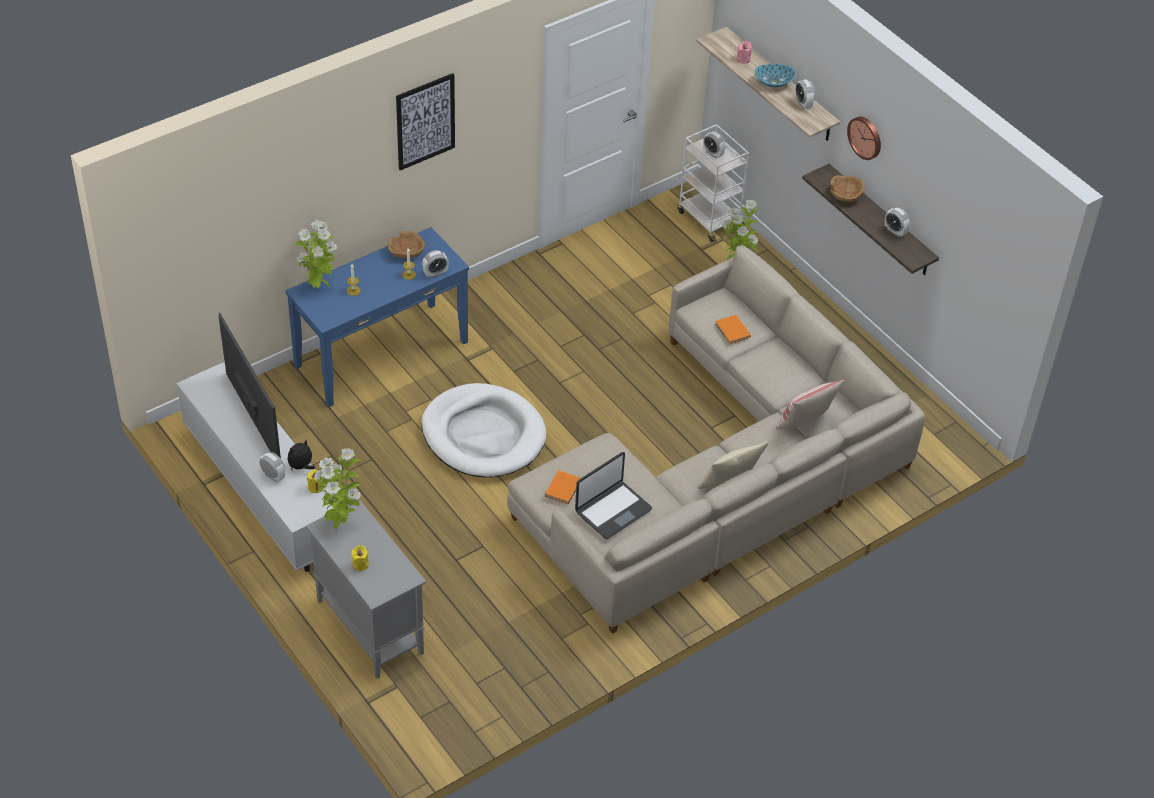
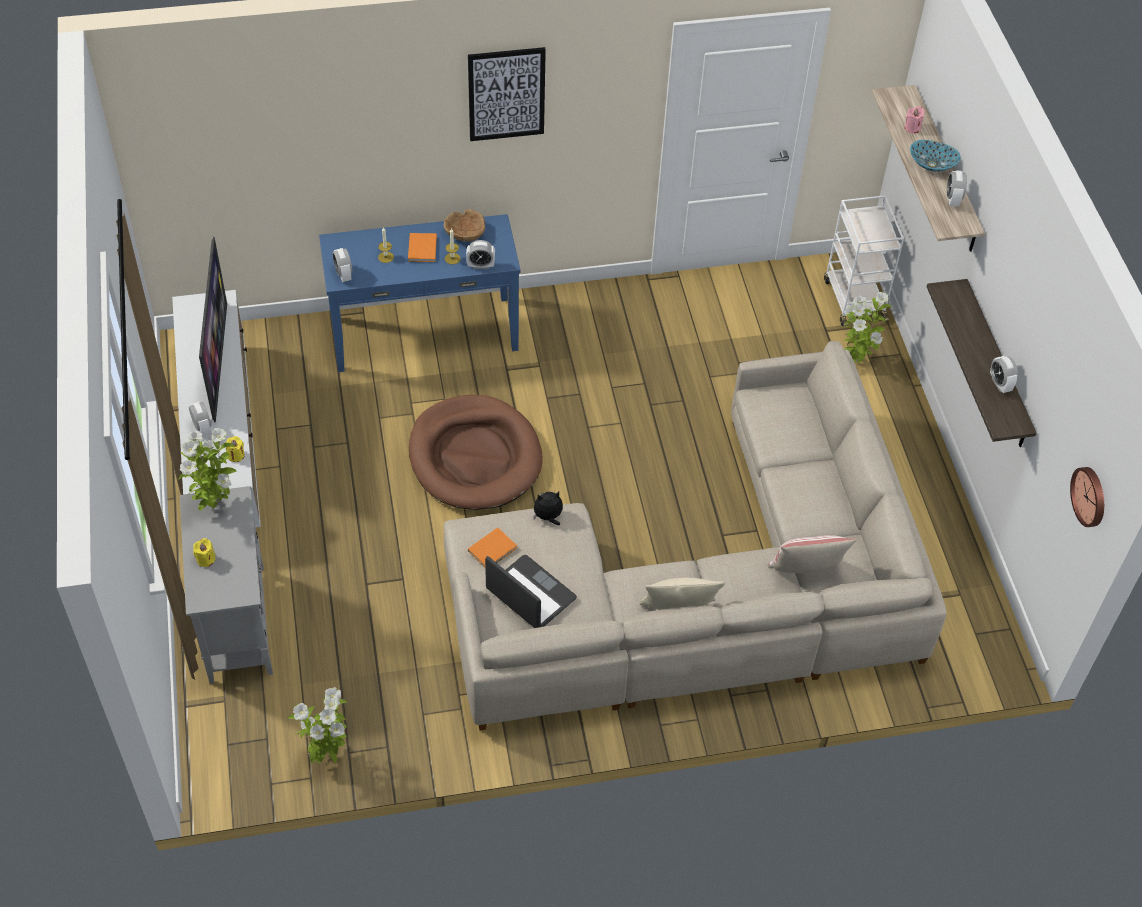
camera: 25 degrees right, 5 degrees up
(301, 466) = (236, 428): plush toy -> plush toy (548, 517)
(319, 287) = (354, 242): potted plant -> potted plant (328, 755)
(483, 435) = (474, 457): white dog bed -> brown dog bed
(612, 510) = (530, 594): laptop -> laptop turned 120 degrees counterclockwise
(713, 153) = (867, 227): alarm clock -> alarm clock (343, 274)
(732, 331) = (783, 436): orange book -> orange book (421, 249)
(845, 195) = (965, 322): brown bowl -> none
(866, 137) = (1002, 261): wall clock -> wall clock (1090, 496)

